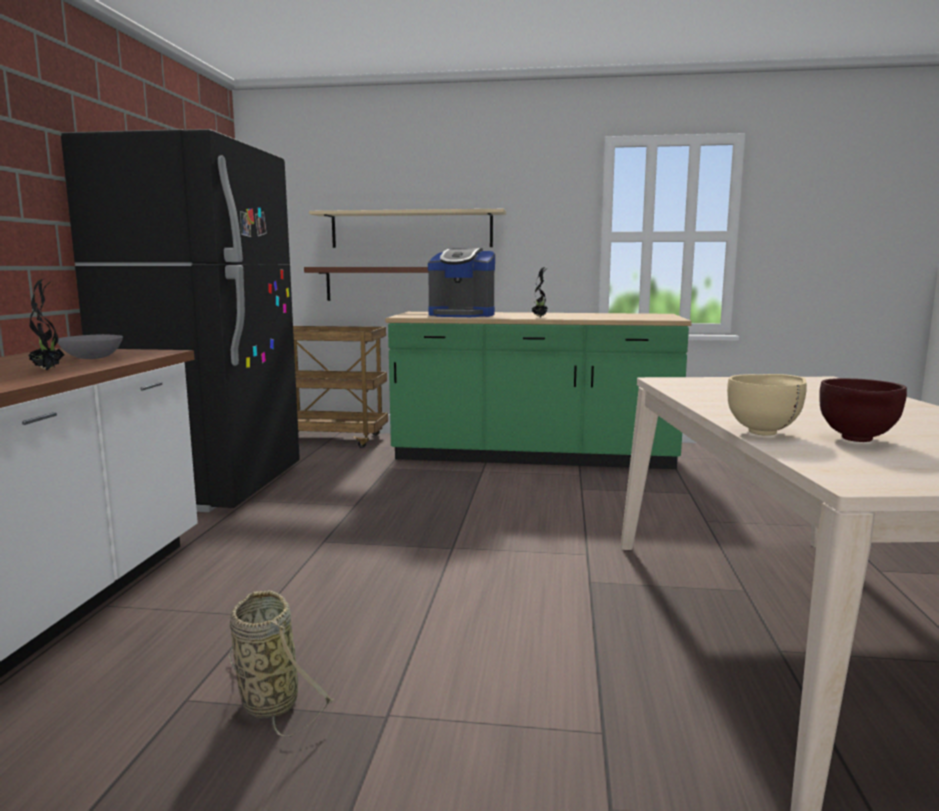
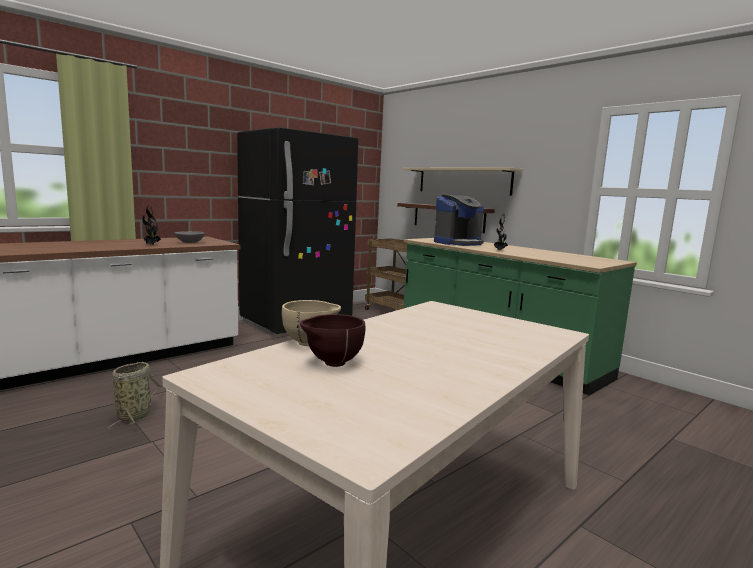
camera: 40 degrees right, 0 degrees up
(462, 315) = (458, 243): coffee machine -> coffee machine turned 90 degrees counterclockwise

